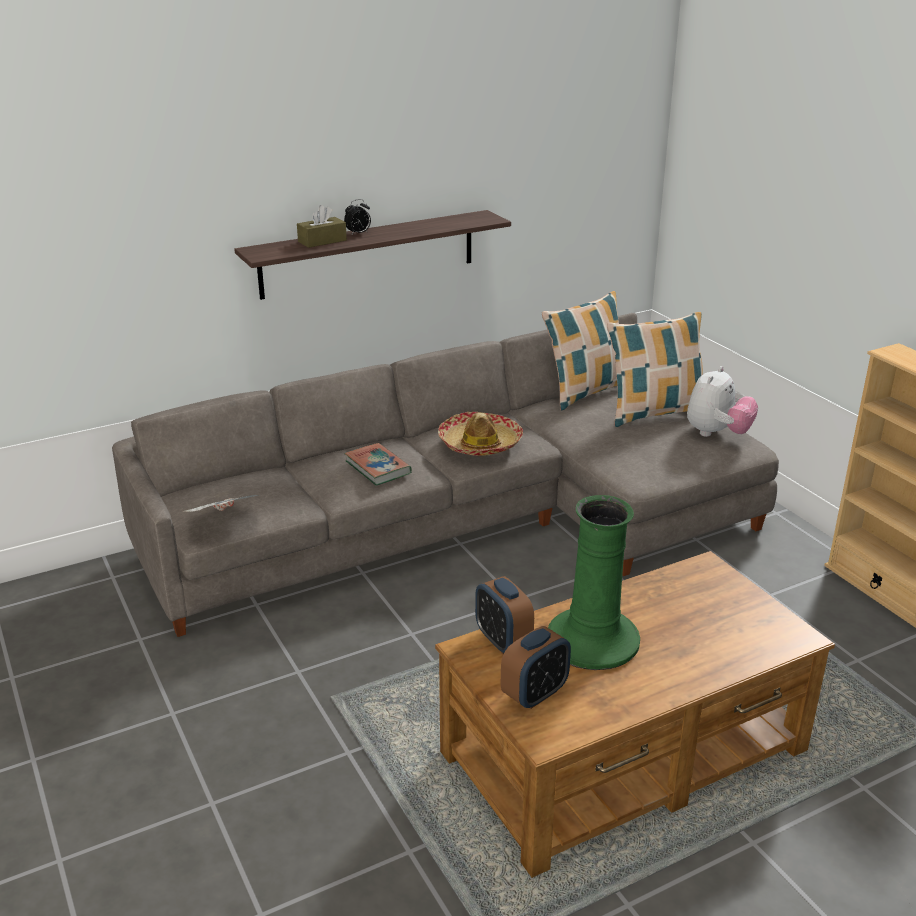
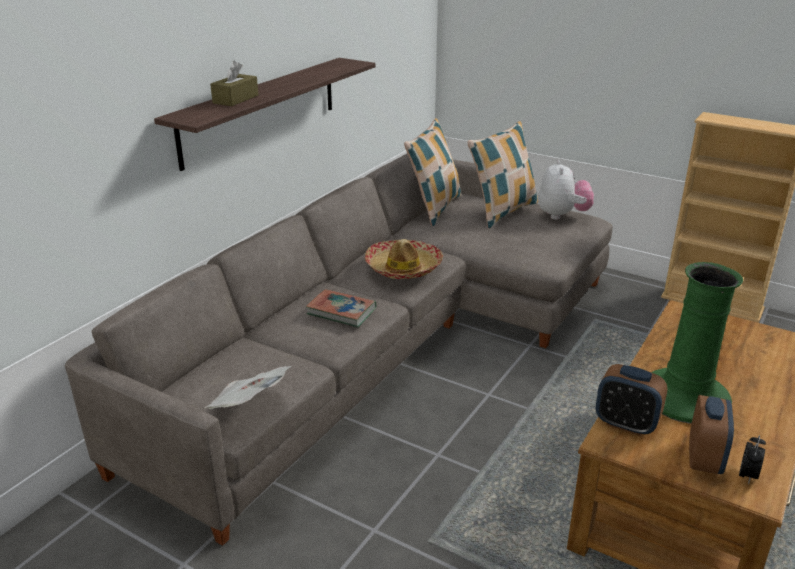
camera: 30 degrees left, 0 degrees up
(358, 233) = (259, 89): alarm clock -> alarm clock (747, 476)

